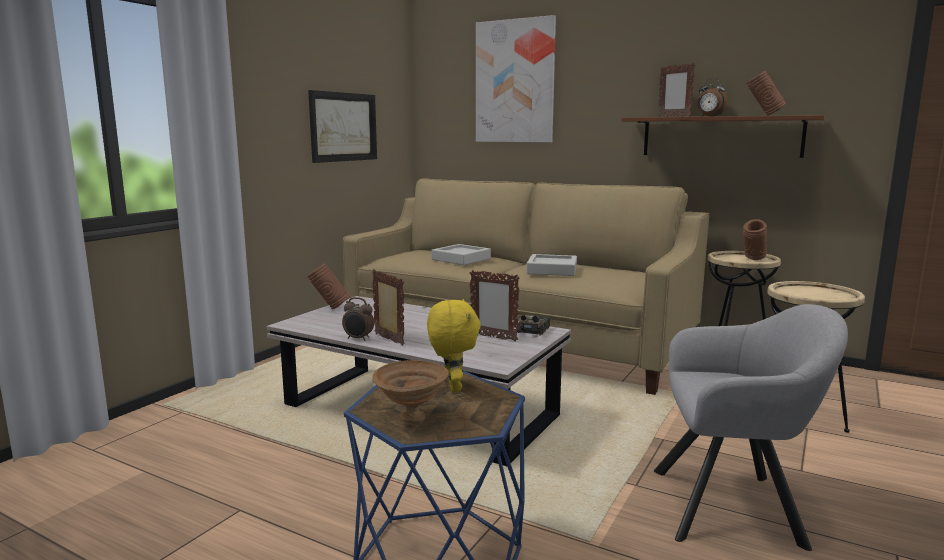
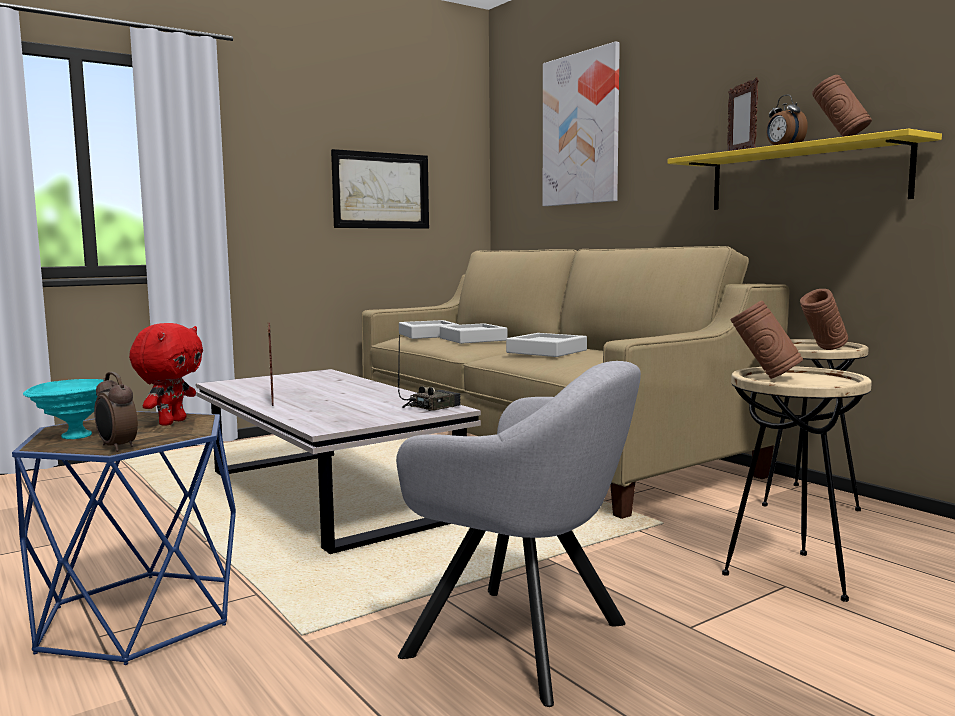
camera: 25 degrees right, 5 degrees down
(329, 308) = (281, 375): brown vase -> brown vase (764, 377)
(358, 339) = (247, 398): alarm clock -> alarm clock (117, 447)
(412, 256) = (428, 335): none -> grey tray
(412, 418) = (74, 436): brown bowl -> turquoise bowl
(452, 387) = (171, 422): yellow plush toy -> red plush toy
(493, 337) = (377, 408): picture frame -> none
(720, 136) = (804, 177): brown shelf -> yellow shelf

